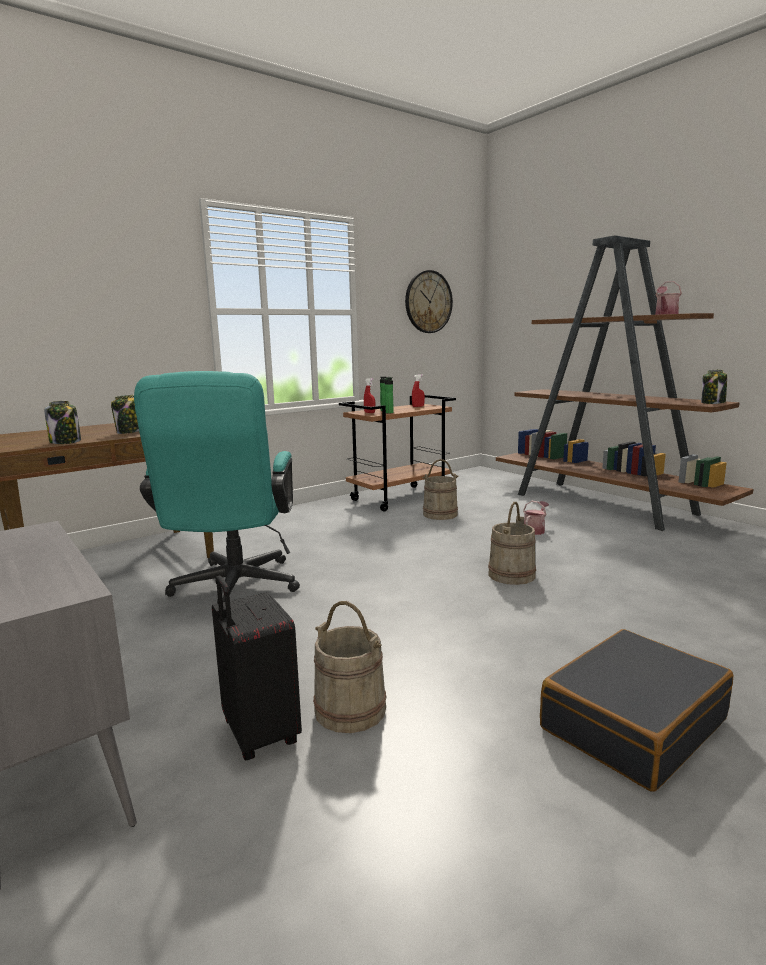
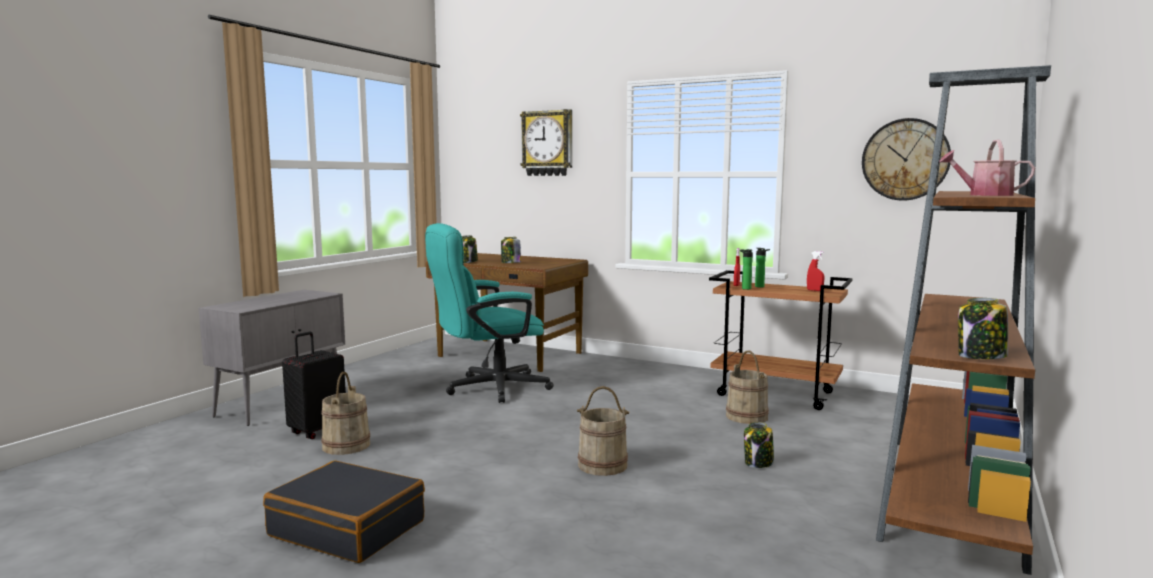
camera: 65 degrees right, 5 degrees down
(90, 266) = (547, 143): none -> wall clock
(535, 530) = (758, 463): watering can -> jar

